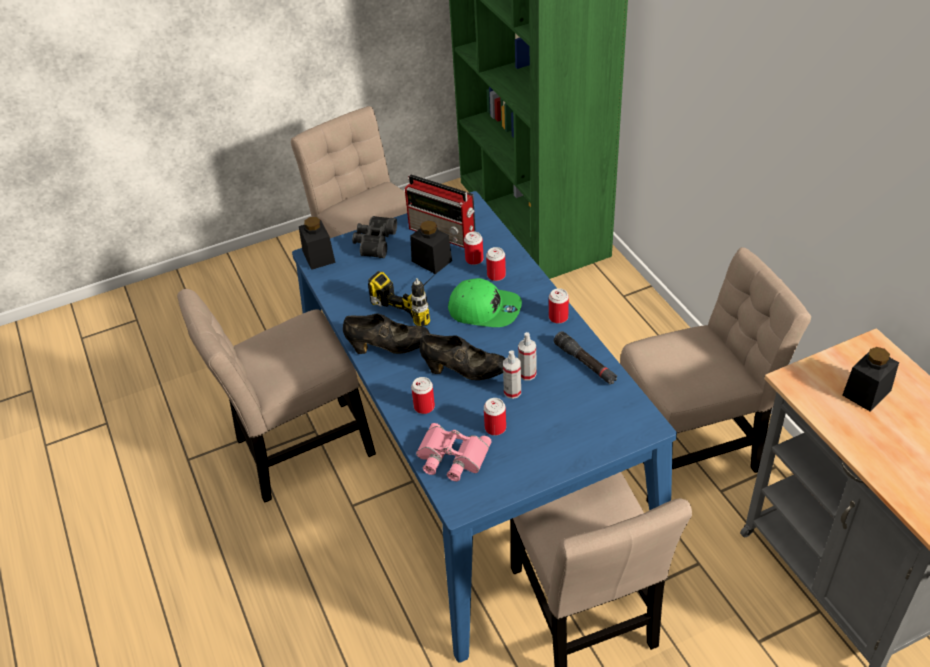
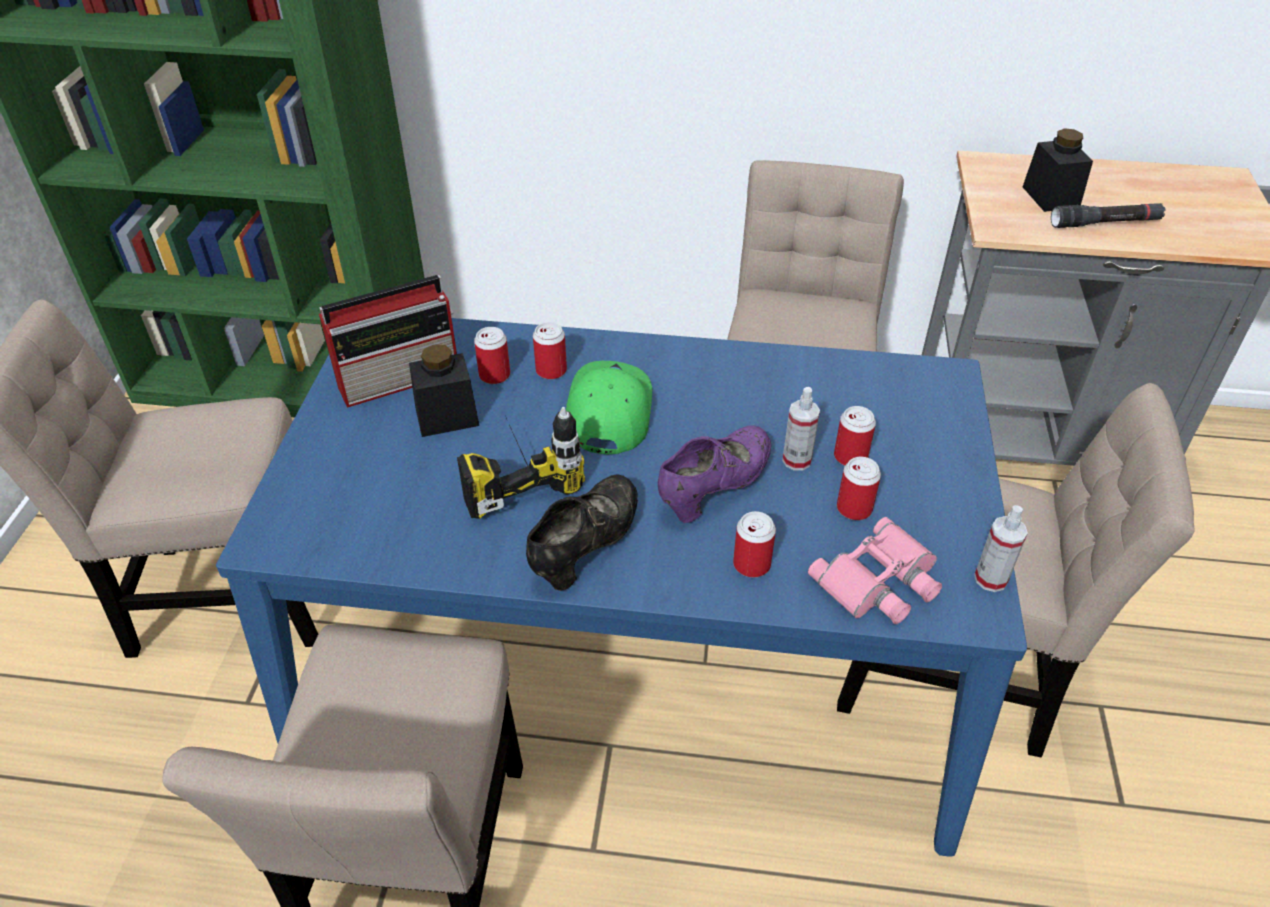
camera: 60 degrees left, 0 degrees up
(318, 256) = (276, 537): black jar -> none
(374, 242) = (327, 457): black binoculars -> none
(464, 371) = (715, 488): black shoe -> purple shoe
(485, 309) = (608, 412): green cap -> green cap turned 45 degrees counterclockwise
(527, 374) = (774, 431): spray bottle -> spray bottle (990, 579)
(558, 317) = (692, 356): can -> can (850, 457)
(585, 363) = (799, 373): black flashlight -> black flashlight (1105, 223)

